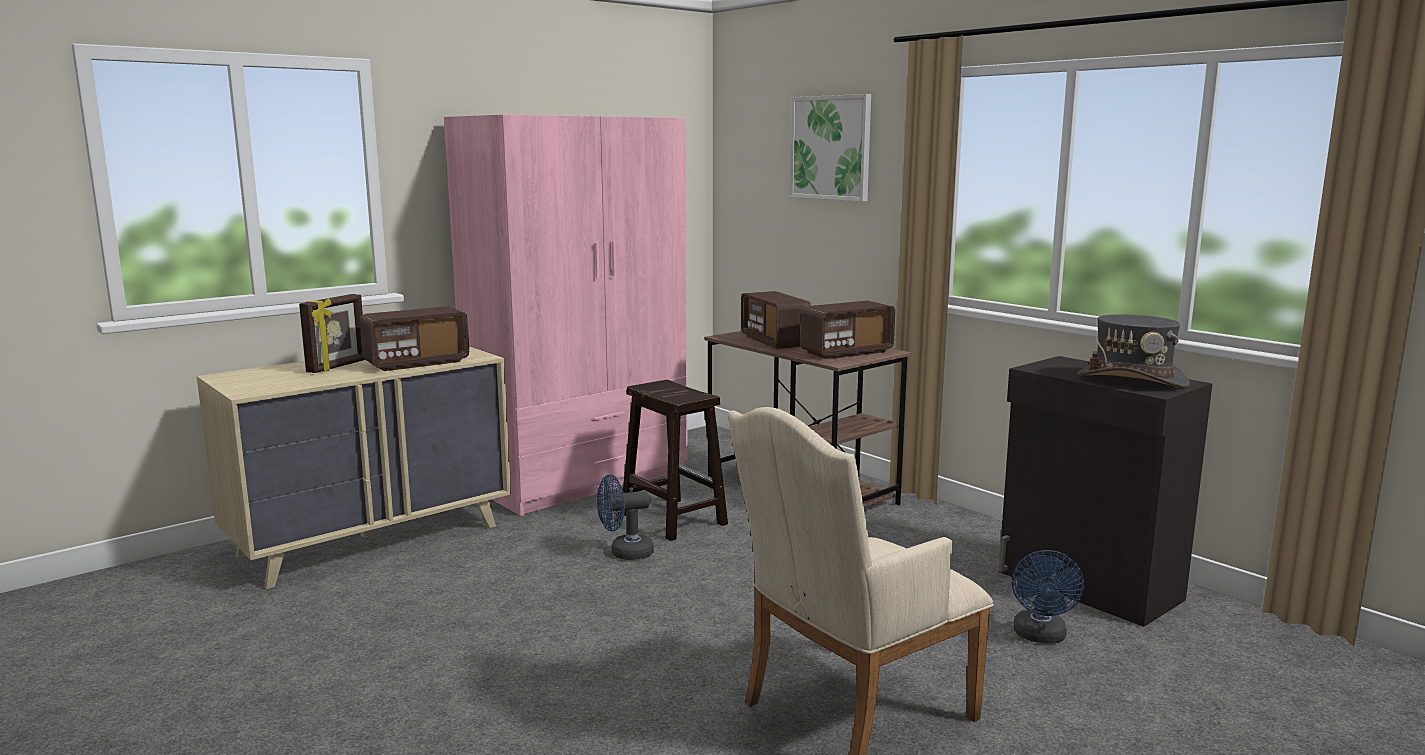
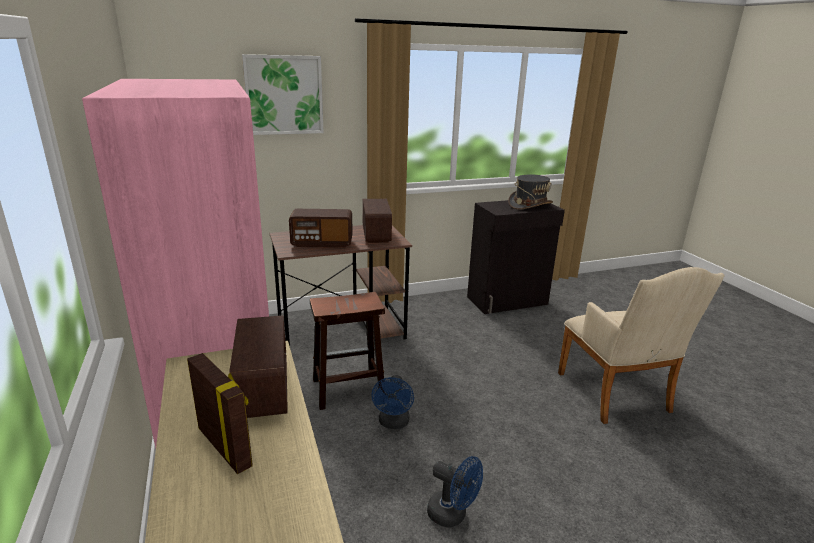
camera: 70 degrees left, 10 degrees up
(1041, 637) = (551, 327): blue fan -> blue fan (452, 515)

